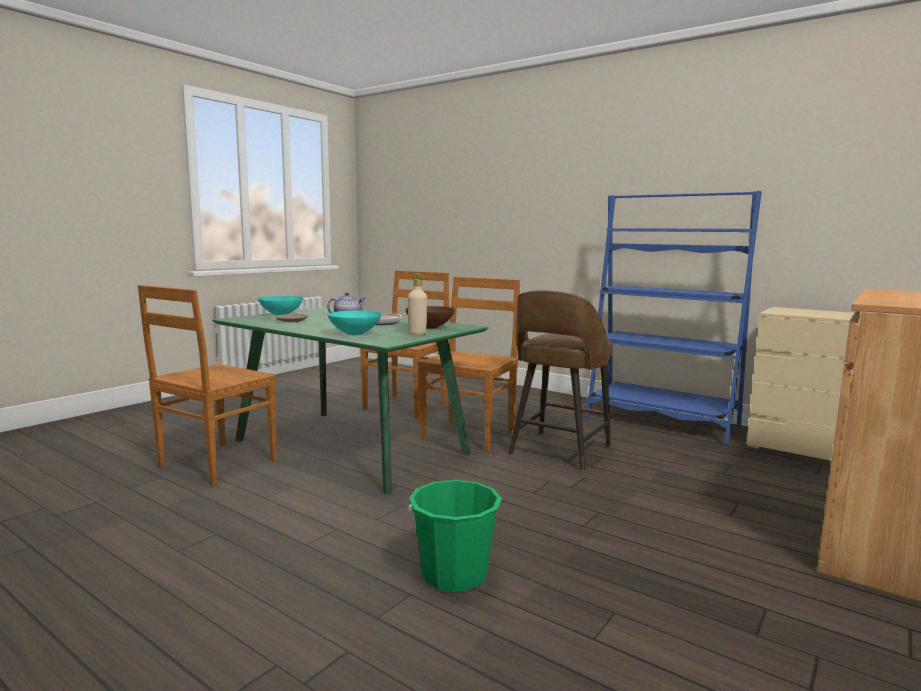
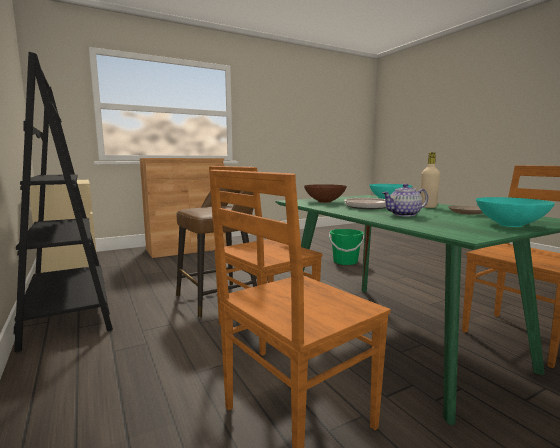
camera: 155 degrees left, 0 degrees up
(417, 334) = (342, 198): beige bottle -> beige bottle (428, 207)
(662, 421) = (69, 310): blue bookcase -> black bookcase

